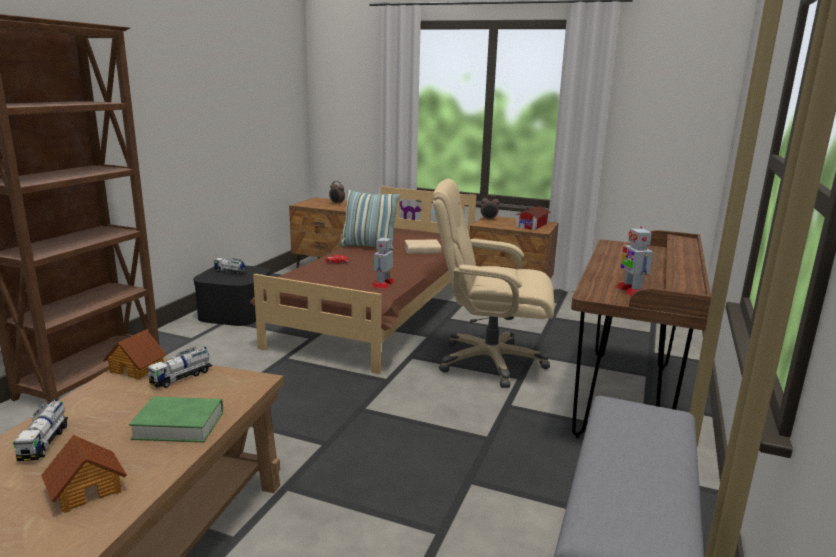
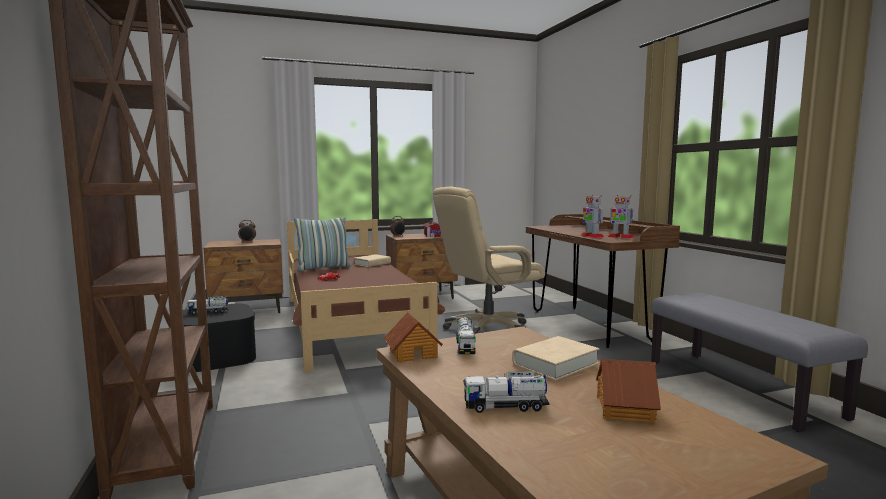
camera: 40 degrees left, 10 degrees down
(44, 442) = (505, 407): toy truck -> toy truck turned 135 degrees clockwise
(179, 425) = (555, 364): green book -> beige book
(383, 284) = (403, 282): toy robot -> toy robot (591, 236)

